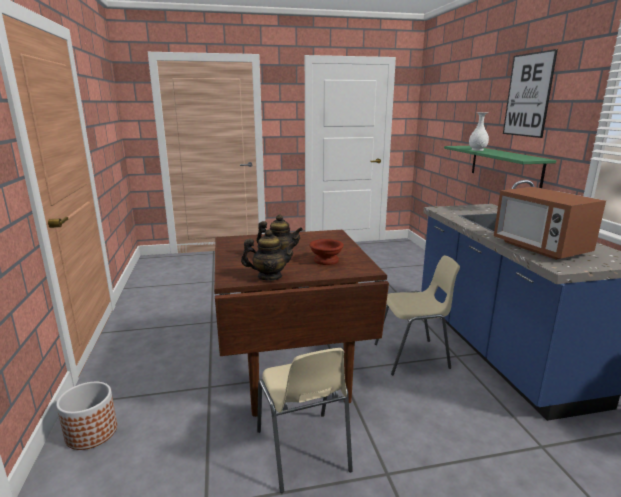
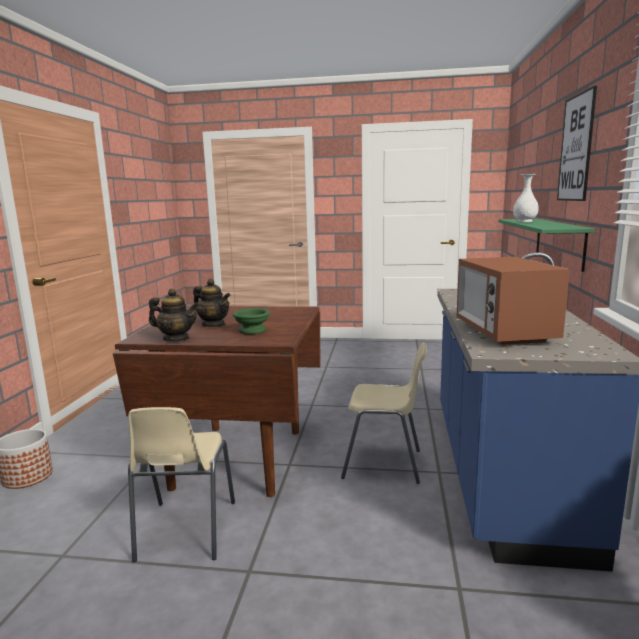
camera: 20 degrees right, 5 degrees down
(325, 260) = (252, 330): brown bowl -> green bowl

